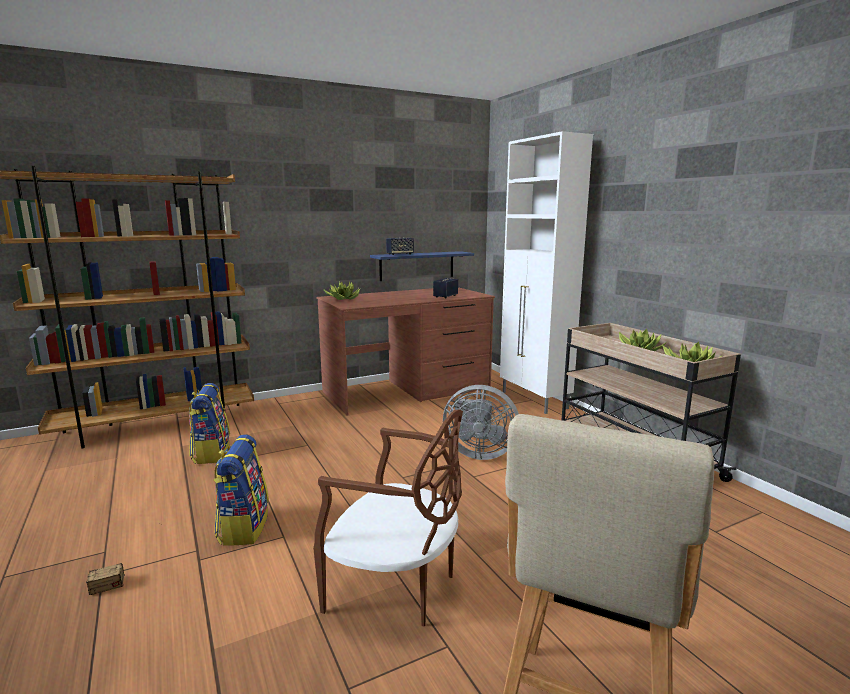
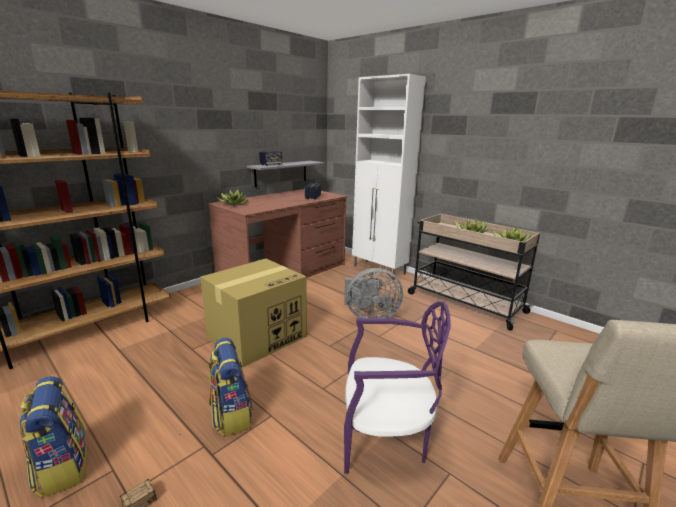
camera: 20 degrees left, 5 degrees up
(211, 453) = (153, 352): backpack -> backpack (62, 467)
(327, 454) = (258, 336): none -> cardboard box
(396, 587) = (385, 437): brown chair -> purple chair
(417, 266) = (281, 173): blue shelf -> grey shelf

